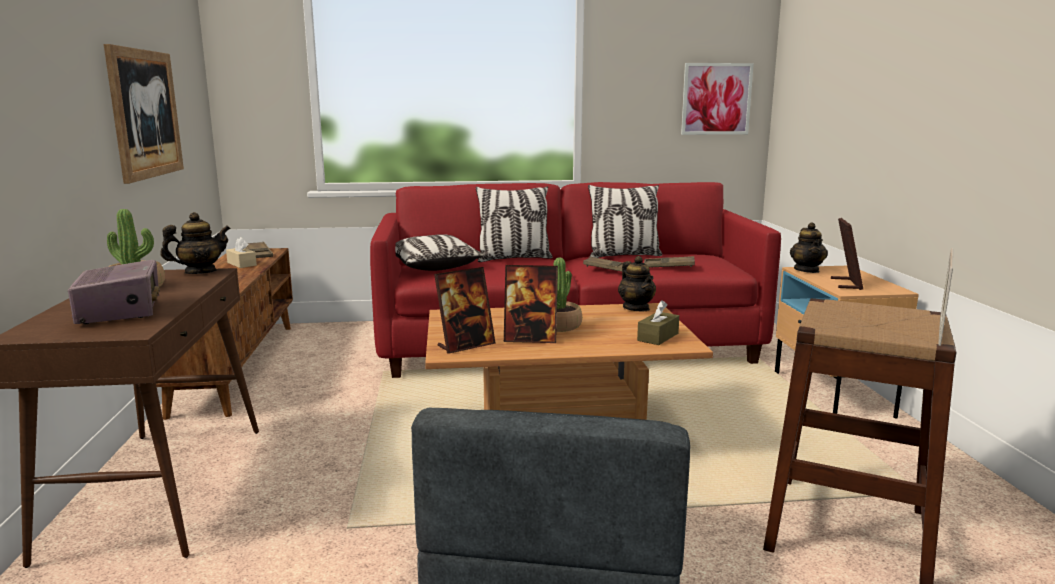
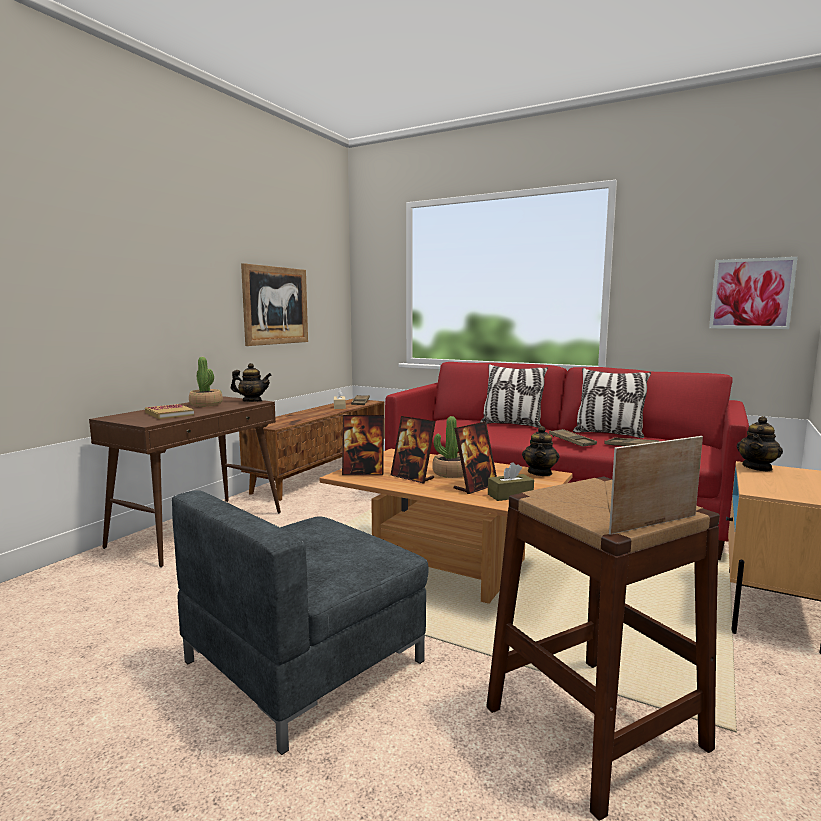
camera: 35 degrees right, 5 degrees down
(121, 312) = (169, 414): radio -> book
(432, 266) = (442, 422): pillow -> none
(846, 284) = (775, 485): picture frame -> picture frame (475, 487)

